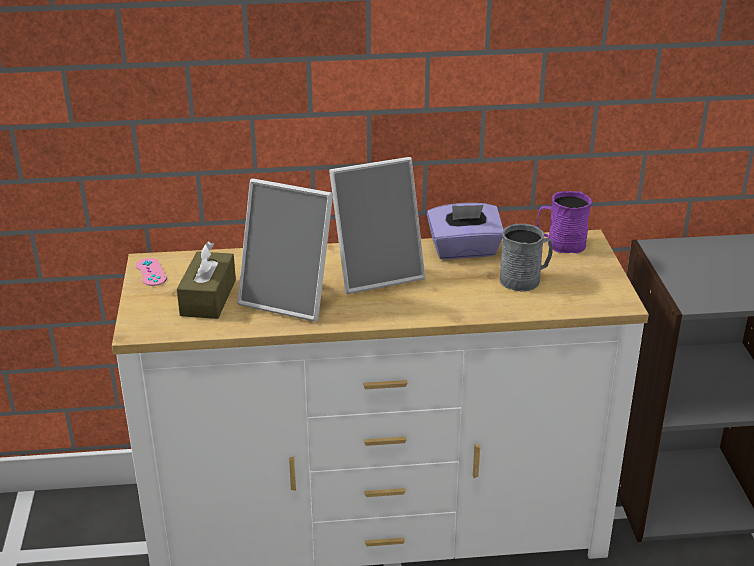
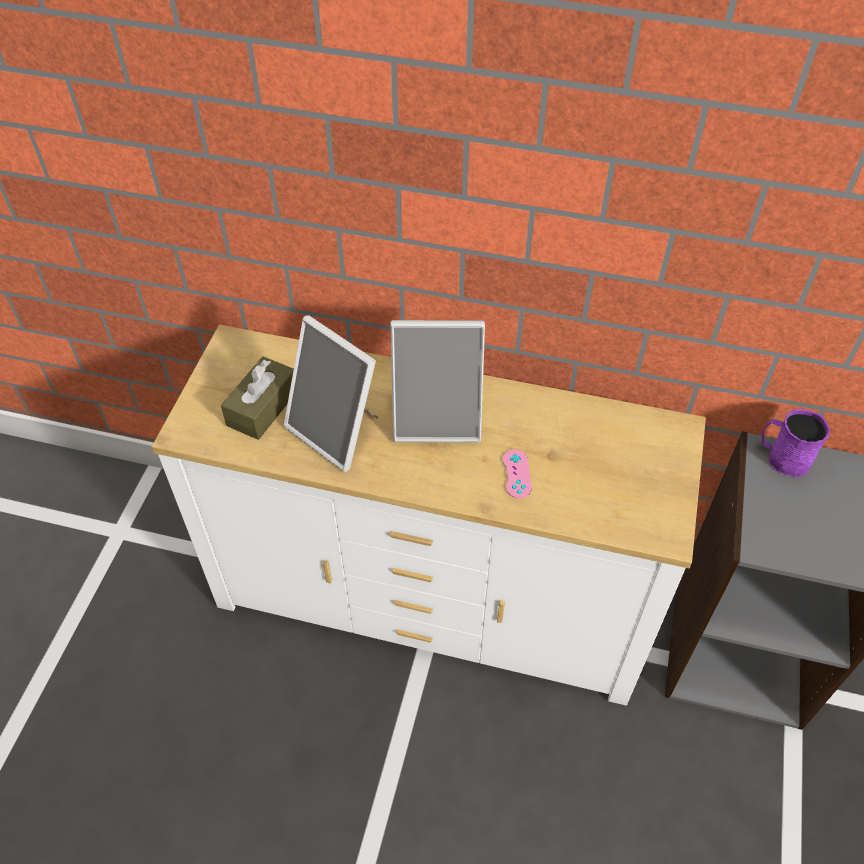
camera: 20 degrees right, 20 degrees up
(151, 272) = (227, 357): pink game controller -> pink game controller (516, 474)
(464, 250) = (541, 410): purple tissue box -> none
(525, 279) = (584, 471): grey mug -> none
(560, 244) = (649, 428): purple mug -> purple mug (782, 458)

